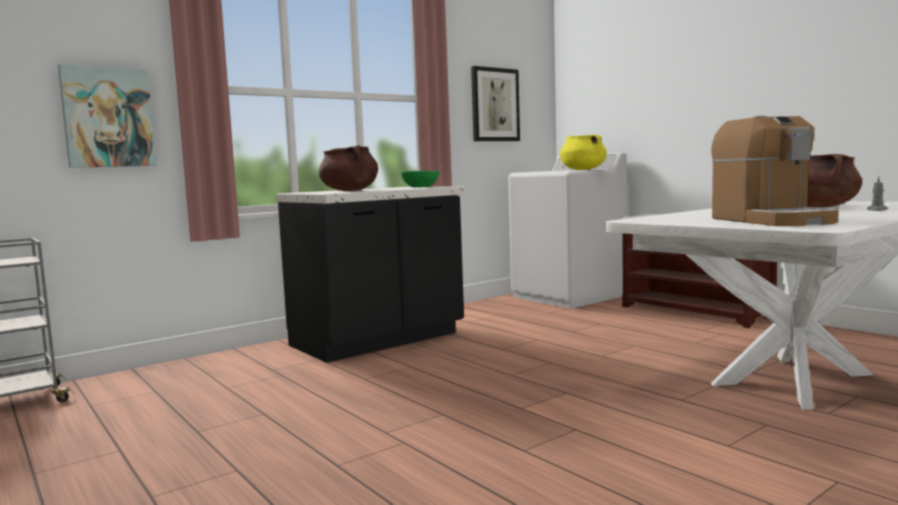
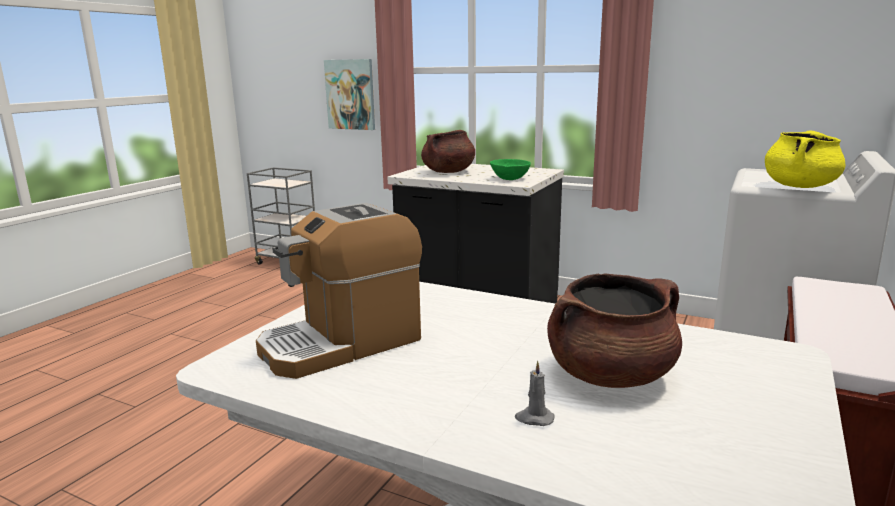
camera: 65 degrees right, 10 degrees up
(494, 105) = (748, 70): picture -> none

